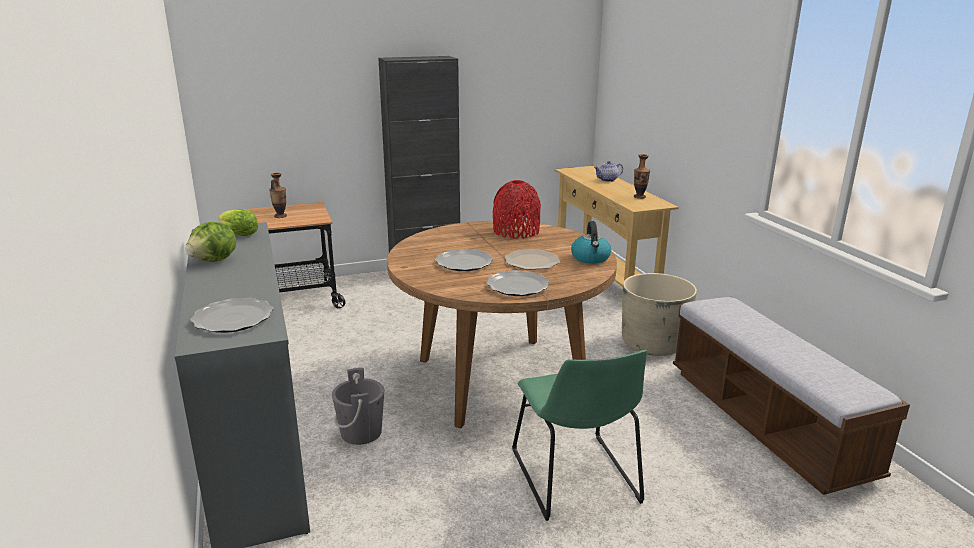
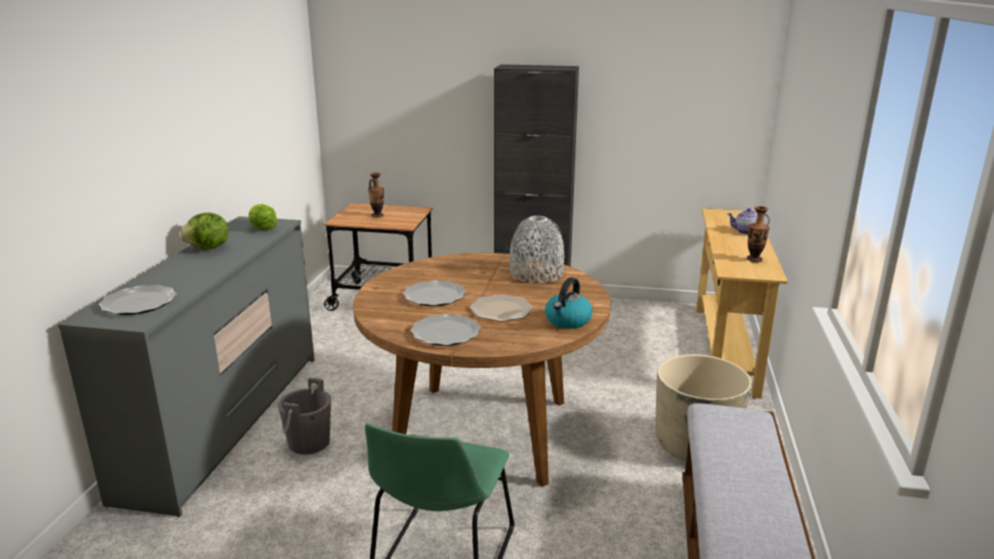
camera: 30 degrees right, 0 degrees up
(516, 231) = (536, 274): red vase -> grey vase

